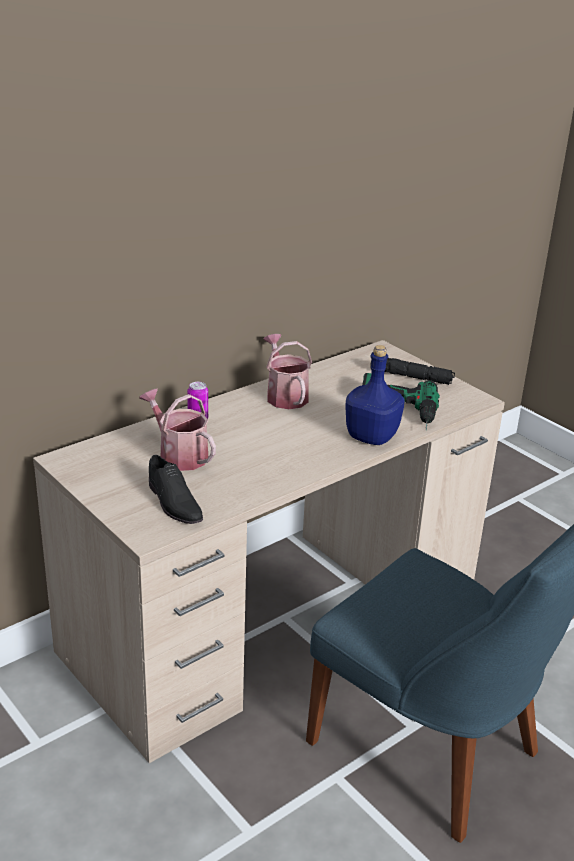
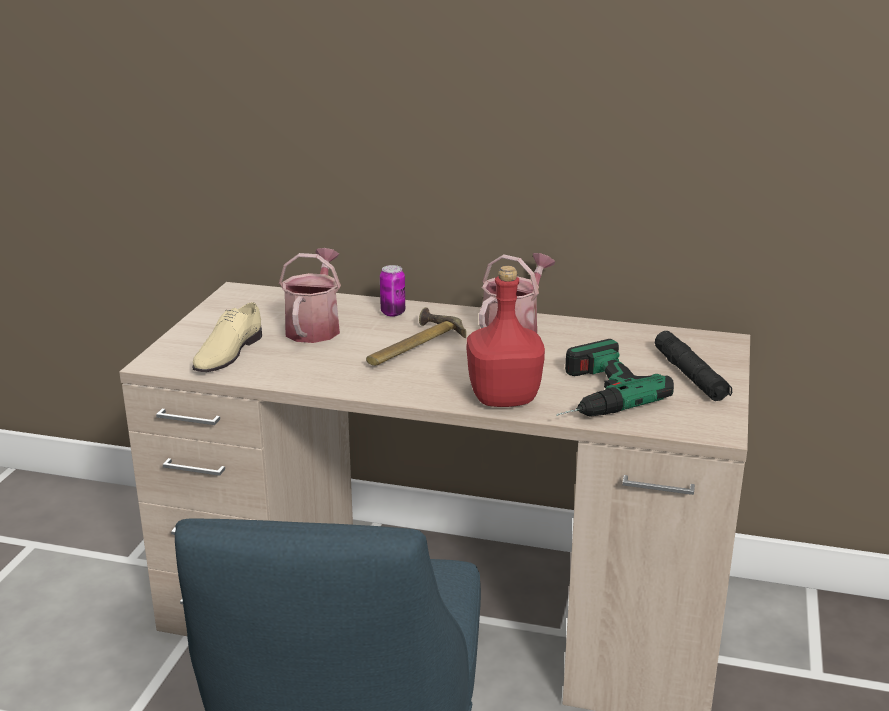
camera: 55 degrees right, 5 degrees down
(172, 502) = (227, 352): black shoe -> beige shoe
(261, 435) = (411, 346): none -> hammer
(372, 437) = (504, 399): blue bottle -> red bottle

